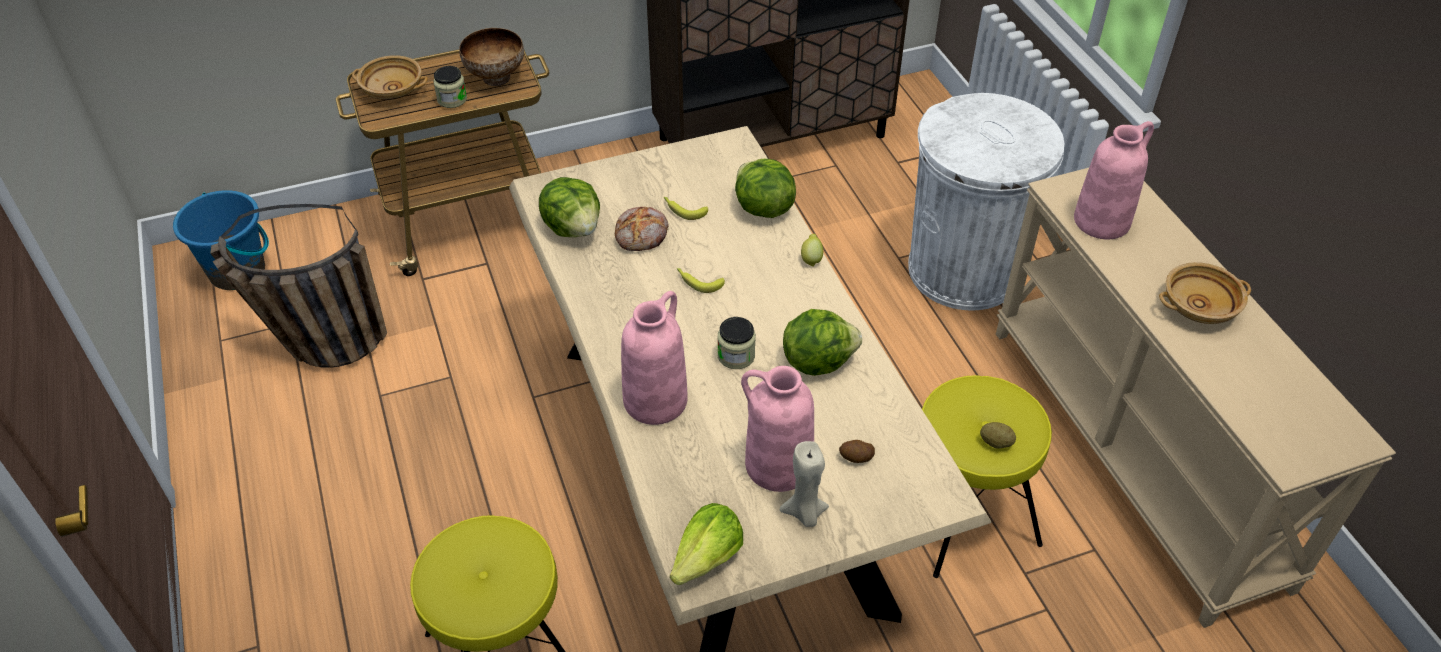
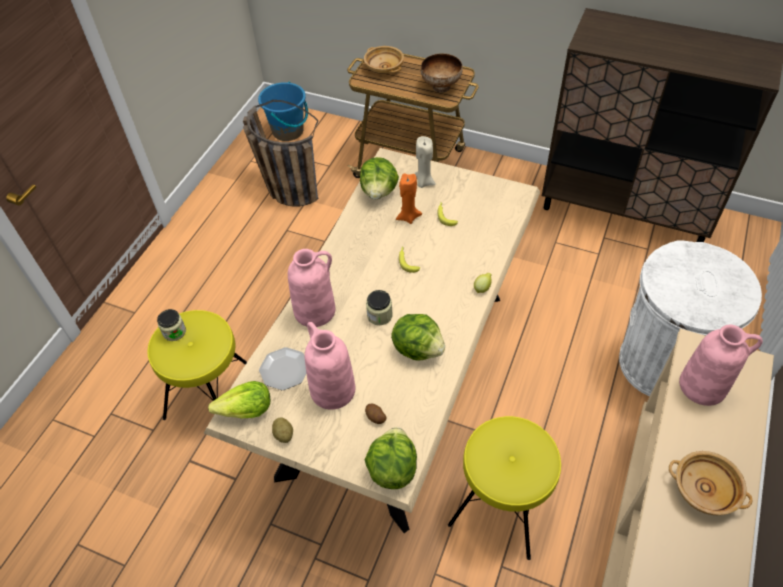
camera: 45 degrees right, 5 degrees up
(452, 99) = (406, 88): jar -> jar (174, 332)
(642, 235) = (408, 217): bread -> orange candle
(697, 485) = (284, 369): none -> plate
(762, 208) = (489, 241): lettuce -> lettuce (392, 469)
(804, 513) = (315, 426): beige candle -> beige candle (423, 182)
(996, 443) = (503, 474): potato -> potato (284, 434)

